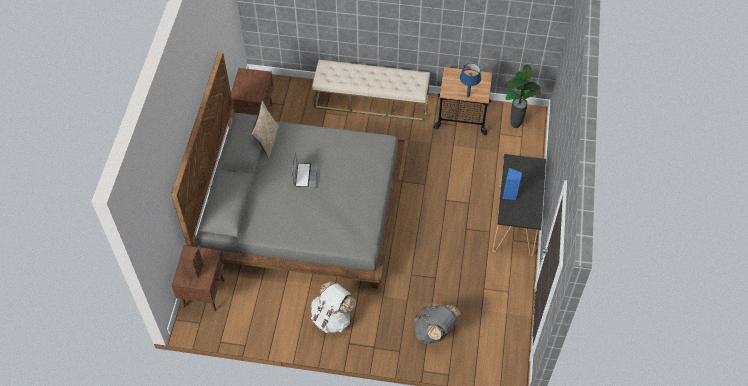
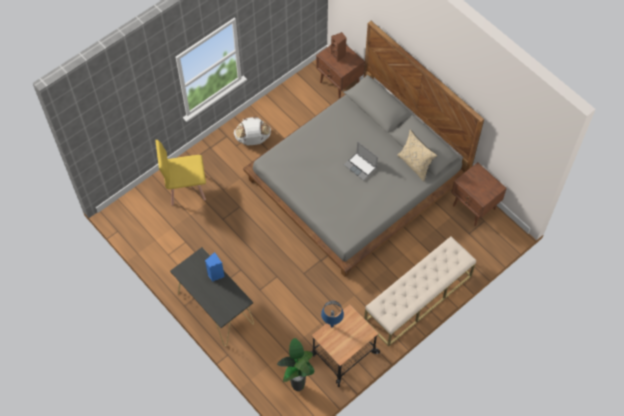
camera: 130 degrees right, 5 degrees up
(434, 331) = (186, 188): grey backpack -> yellow chair

